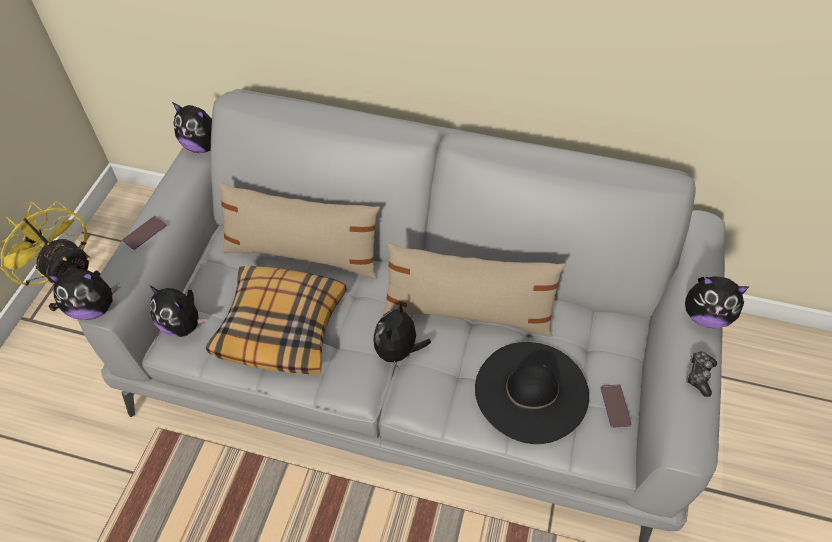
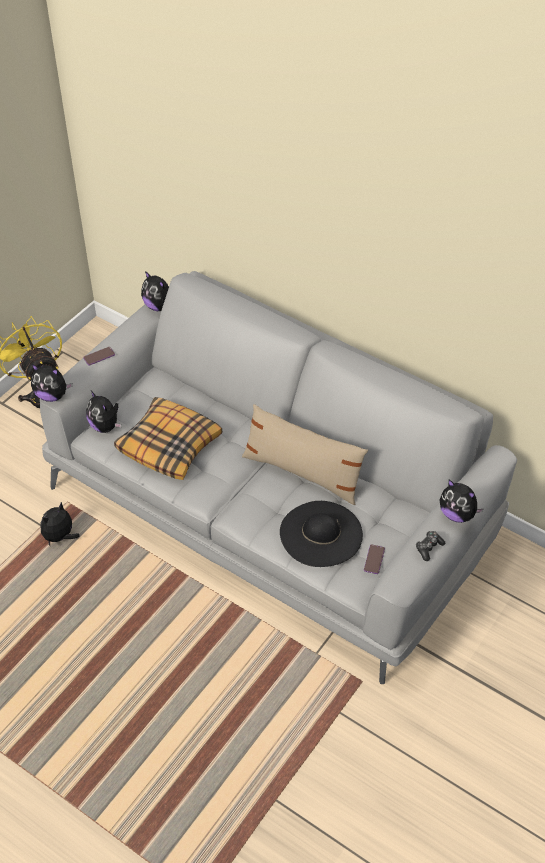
camera: 20 degrees right, 5 degrees down
(302, 254) = (203, 402): beige pillow -> none
(398, 351) = (242, 484): plush toy -> plush toy (60, 537)

